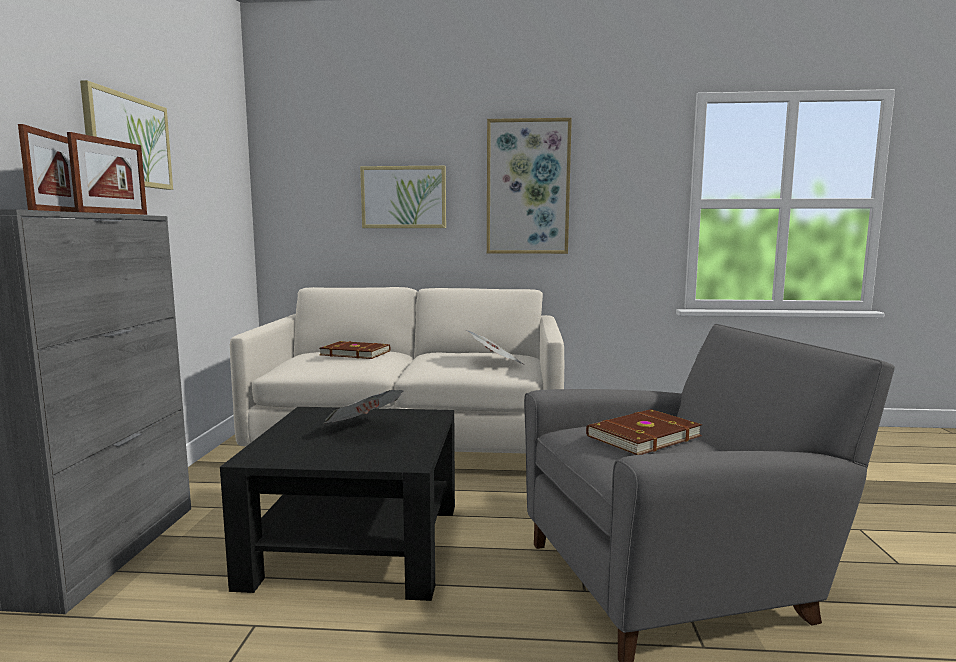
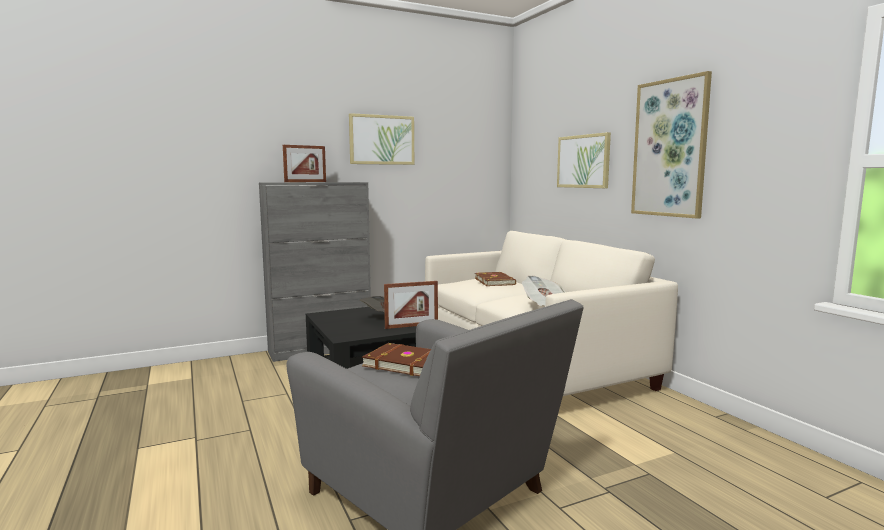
camera: 60 degrees right, 0 degrees up
(113, 213) = (330, 182): picture frame -> picture frame (411, 326)

